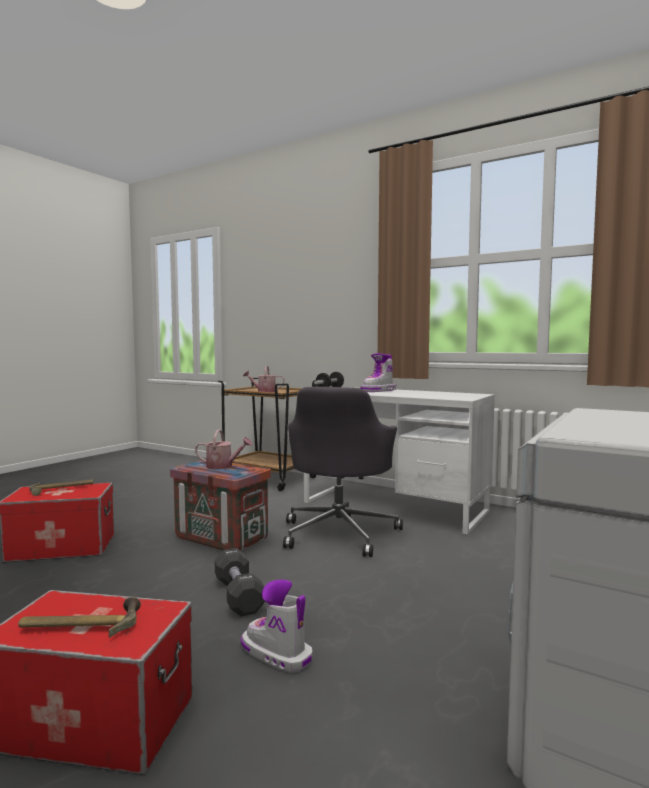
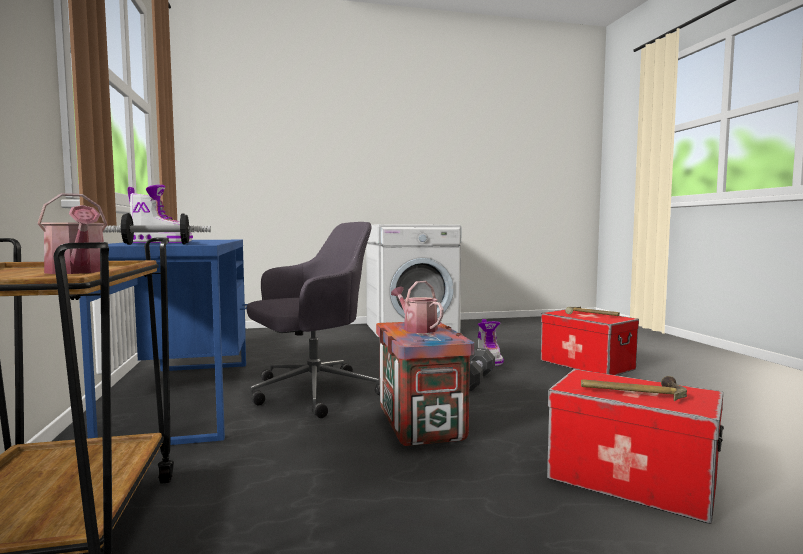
camera: 135 degrees left, 0 degrees up
(394, 507) = (187, 397): white desk -> blue desk

